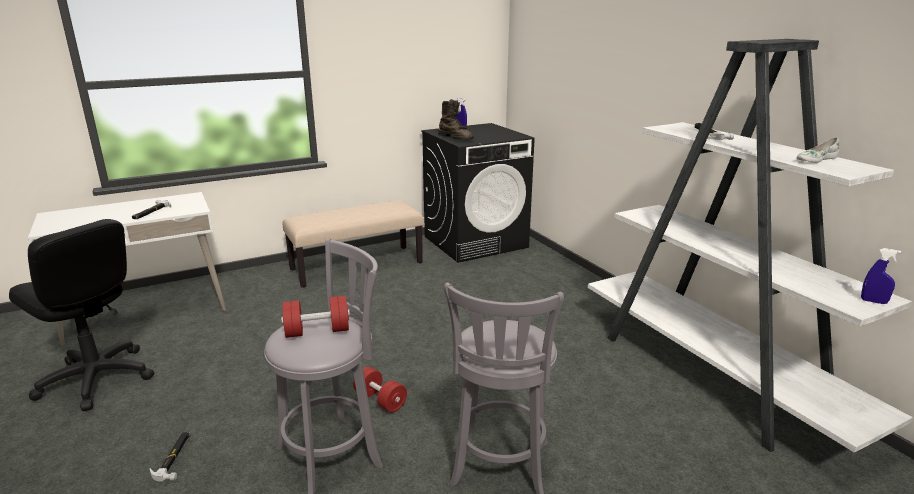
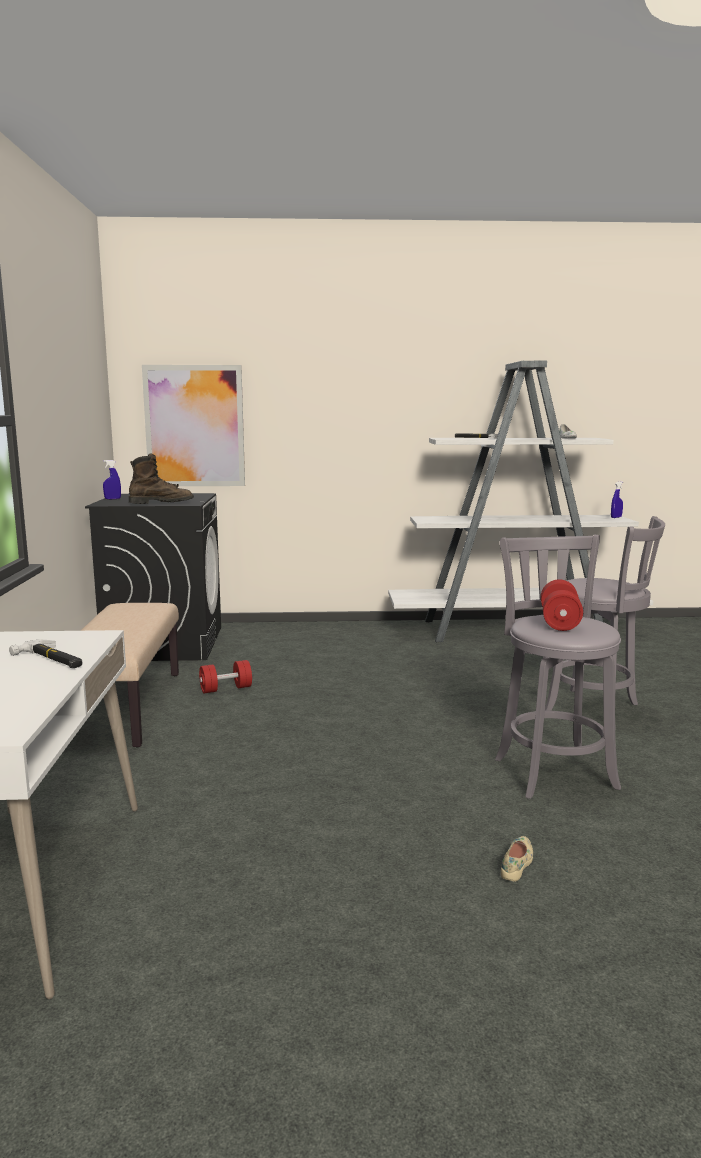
camera: 65 degrees left, 10 degrees down
(96, 379) = (248, 941): black office chair -> none
(174, 458) = (517, 864): hammer -> beige shoe
(380, 400) = (469, 738): red dumbbell -> red dumbbell (226, 689)
(543, 77) = (194, 426): none -> picture

